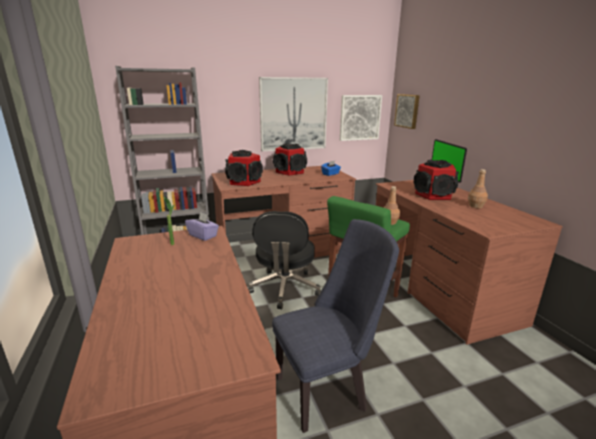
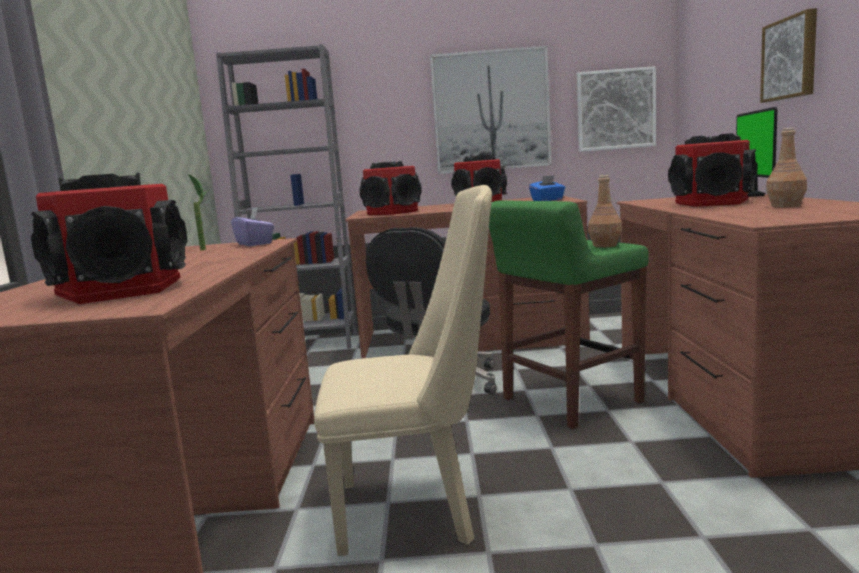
camera: 20 degrees right, 10 degrees down
(199, 326) = (122, 290): none -> speaker
(326, 389) = (419, 508): blue chair -> beige chair
(407, 111) = (700, 83): picture -> picture (791, 58)

